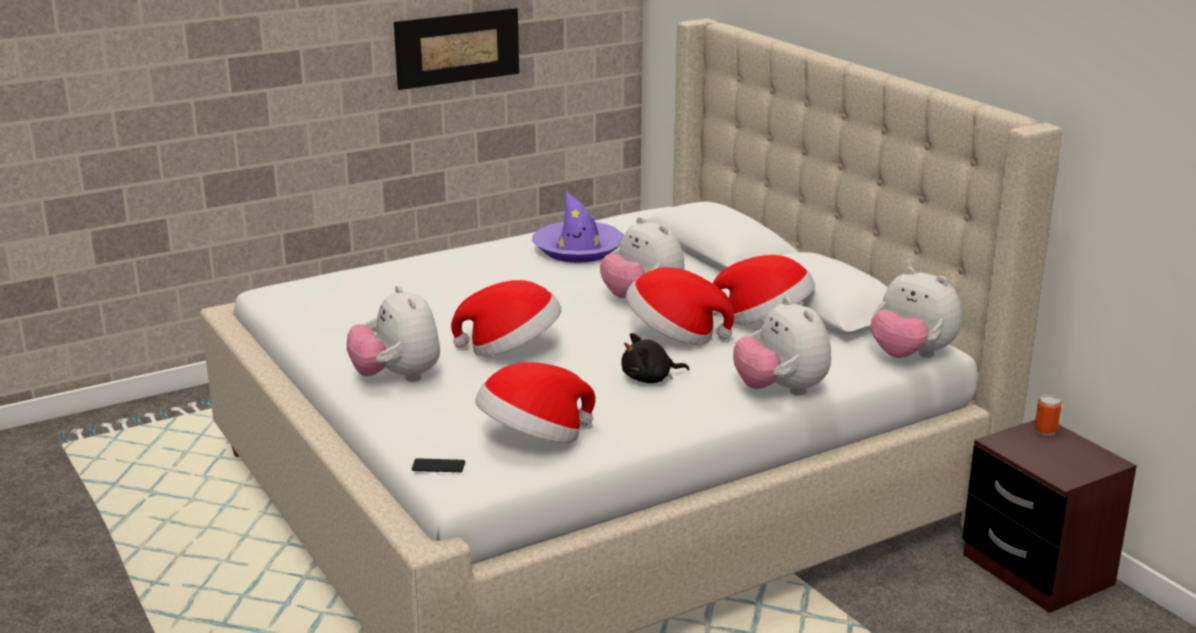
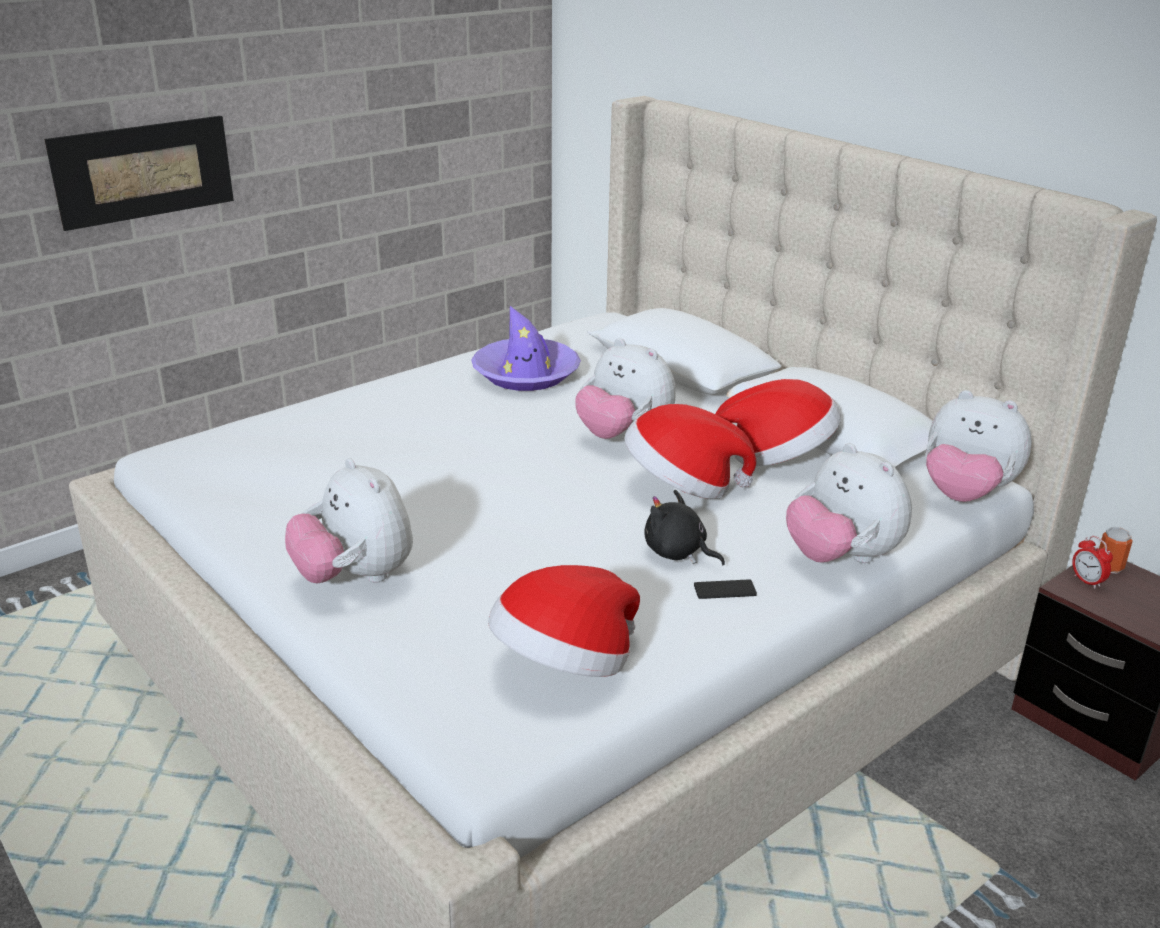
camera: 10 degrees left, 5 degrees up
(438, 466) = (449, 725): phone -> phone (725, 590)
(457, 48) = (353, 137): picture -> picture (143, 171)
(511, 349) = (491, 521): hat -> none
(650, 379) = (678, 553): black plush toy -> black plush toy turned 60 degrees clockwise
(1019, 438) = (1087, 581): none -> alarm clock

